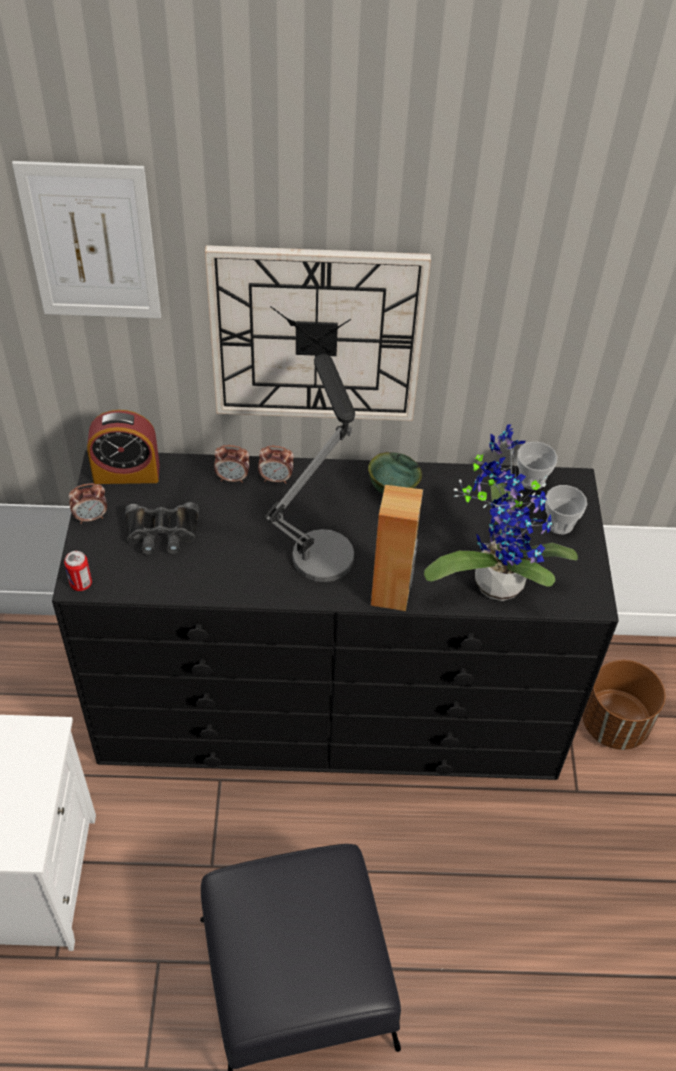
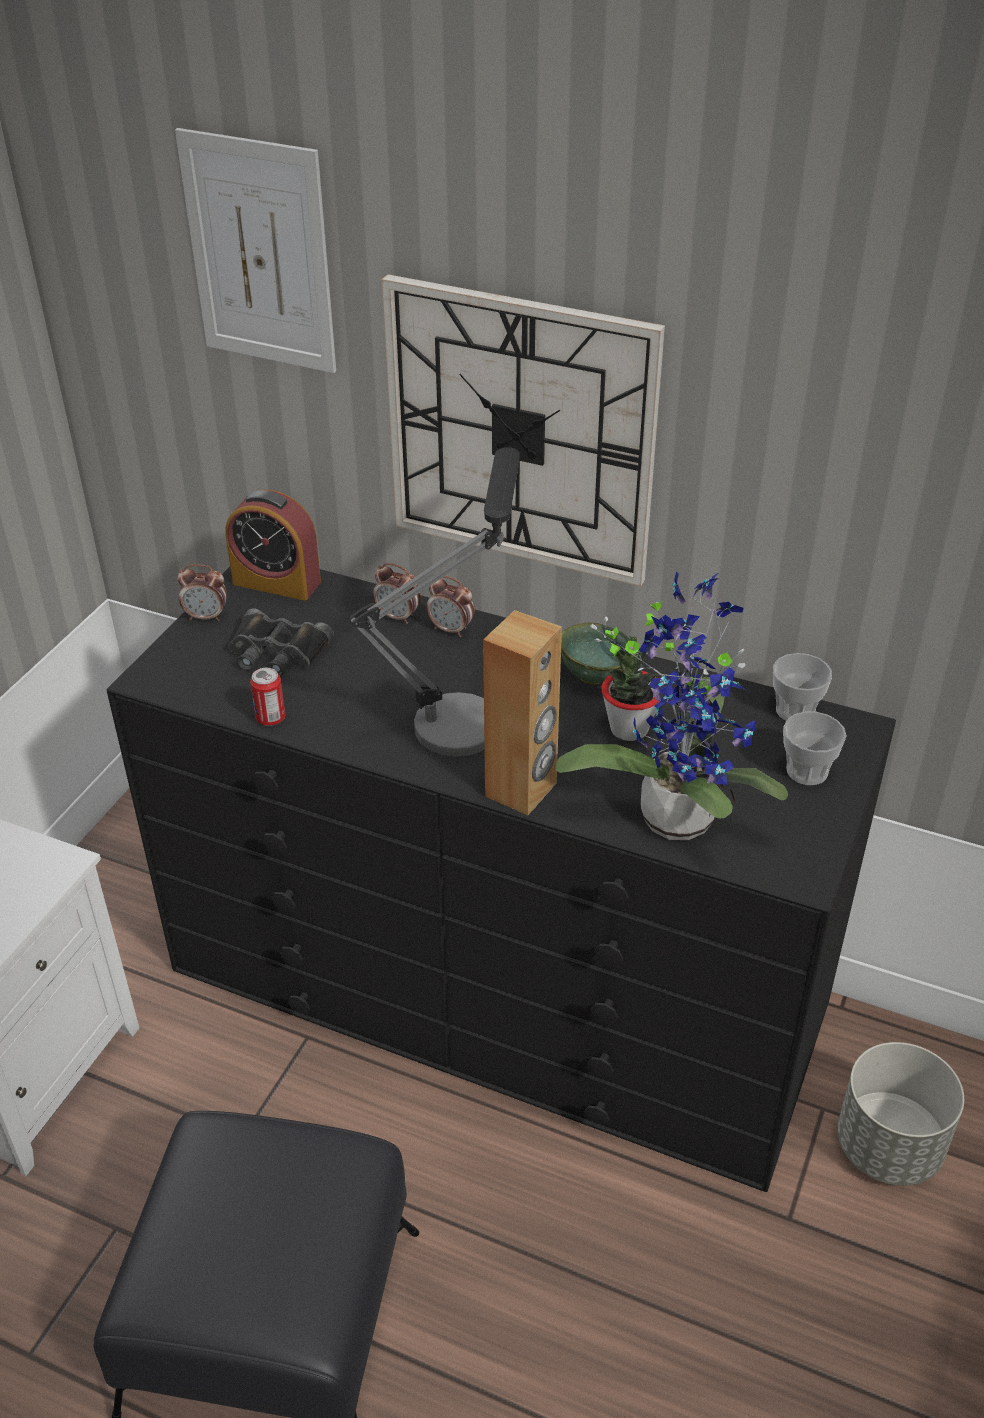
camera: 25 degrees right, 10 degrees down
(81, 583) = (149, 680): can -> can (270, 718)
(435, 525) = (629, 729): none -> potted plant
(615, 724) = (889, 1147): brown planter -> grey planter

